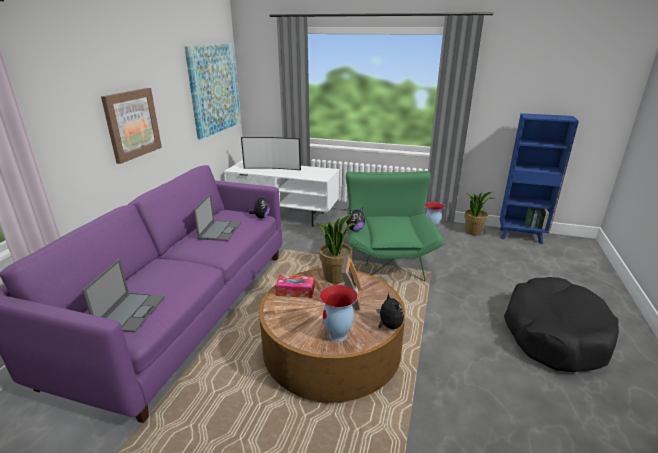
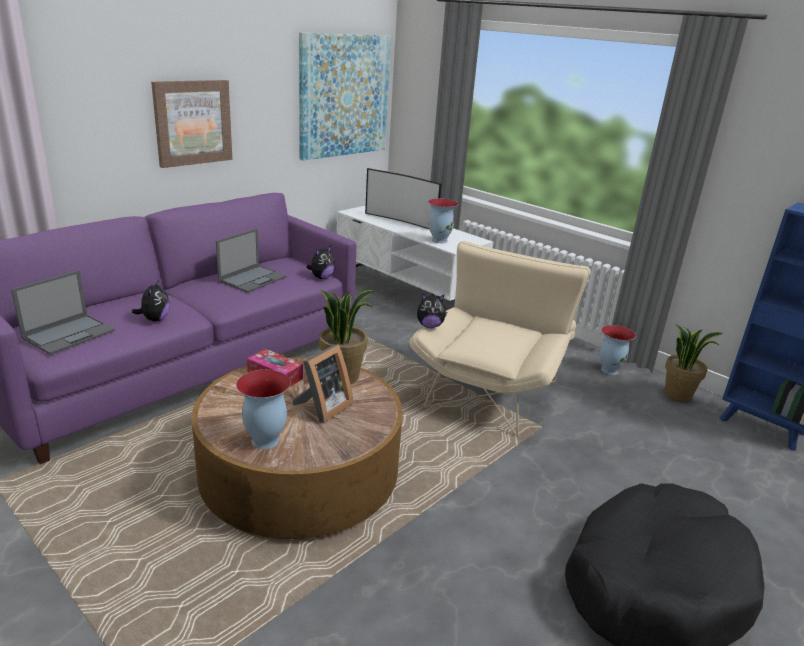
camera: 25 degrees right, 0 degrees up
(309, 175) = (439, 240): none -> vase
(386, 257) = (493, 387): green armchair -> beige armchair
(389, 326) = (338, 455): plush toy -> plush toy (155, 319)

